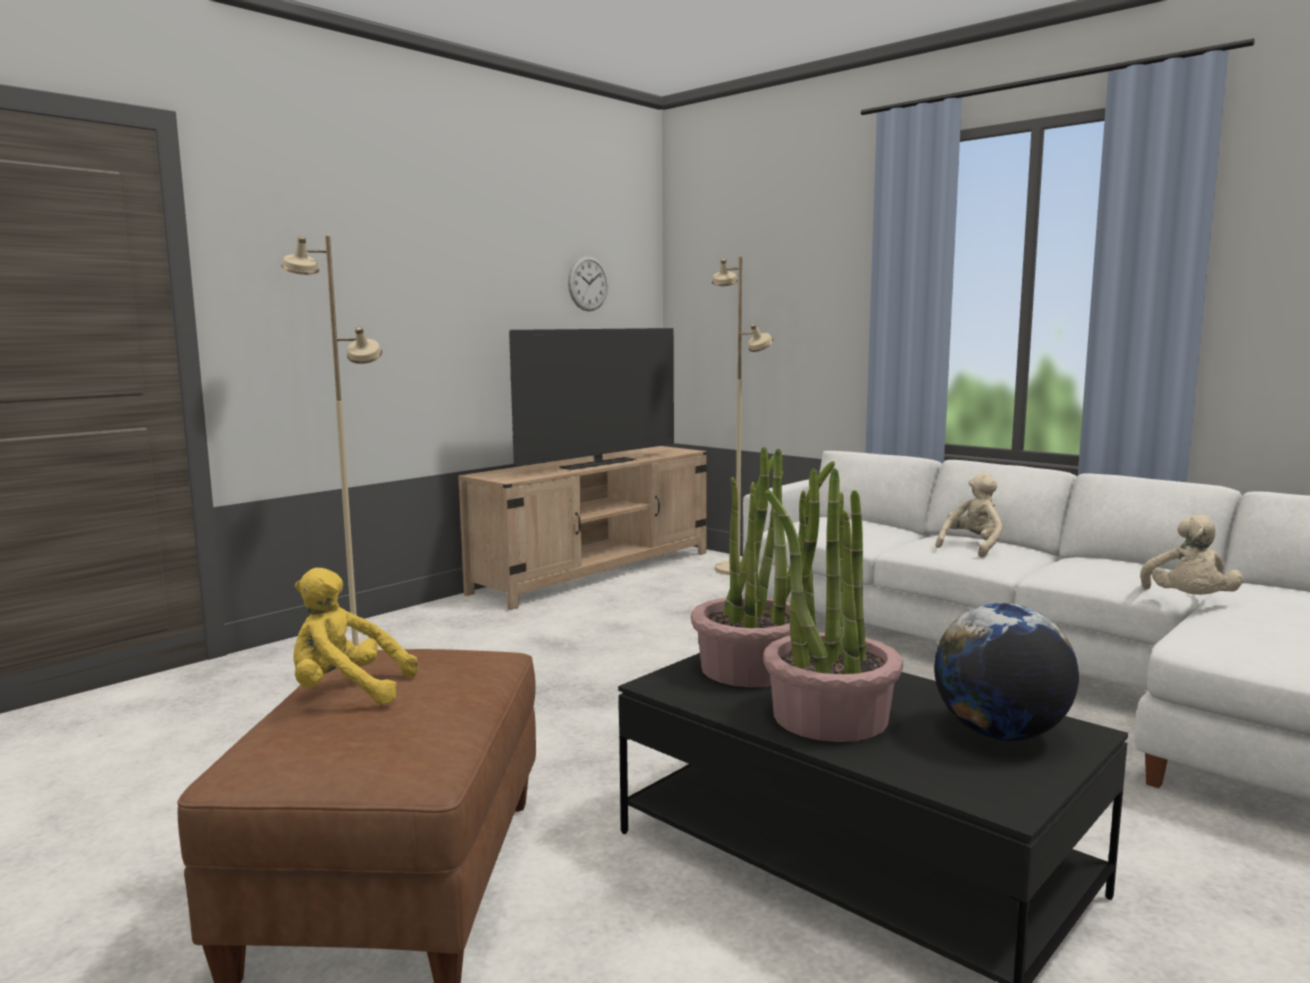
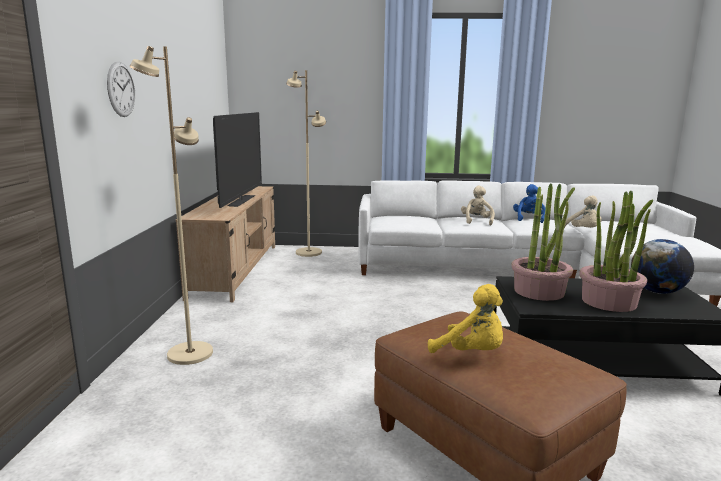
camera: 40 degrees left, 5 degrees up
(346, 692) = (471, 353): yellow plush toy -> yellow plush toy turned 105 degrees counterclockwise
(588, 283) = (206, 82): wall clock -> wall clock (121, 89)
(1106, 560) = (528, 219): none -> blue plush toy

